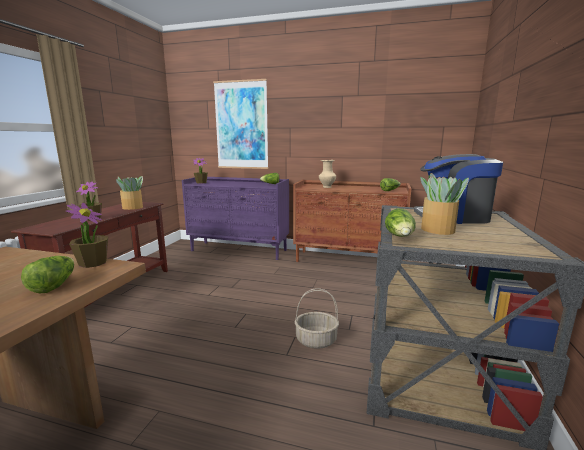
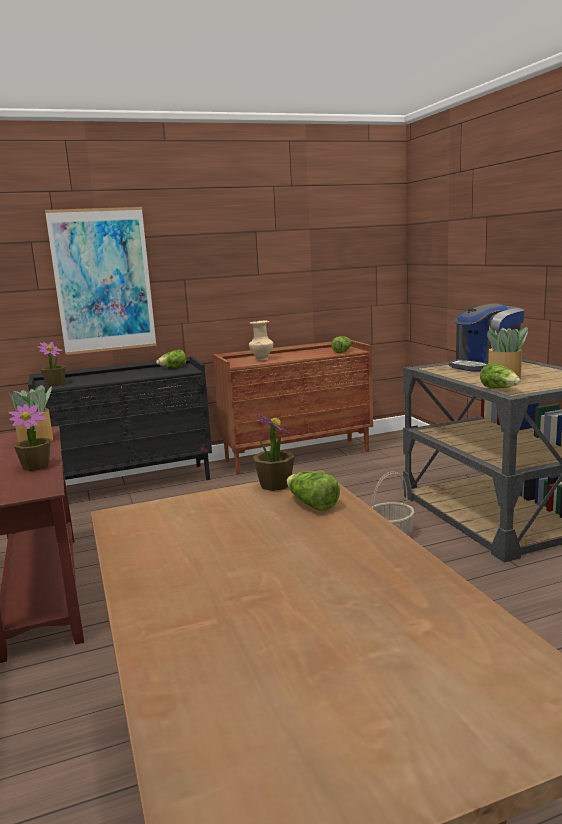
camera: 35 degrees left, 0 degrees up
(239, 250) = (132, 484): purple cabinet -> black cabinet

